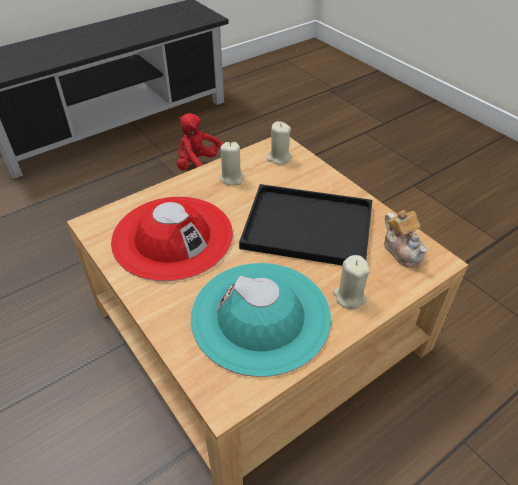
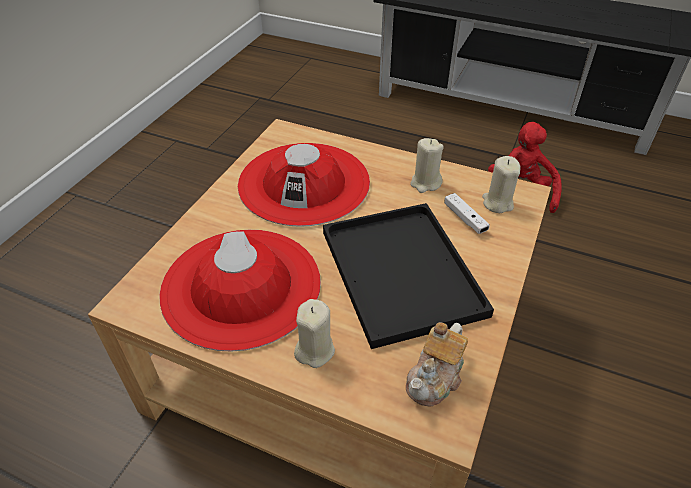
camera: 60 degrees right, 0 degrees up
(261, 316) = (241, 286): turquoise hat -> red hat
(281, 177) = (465, 218): none -> white game controller

